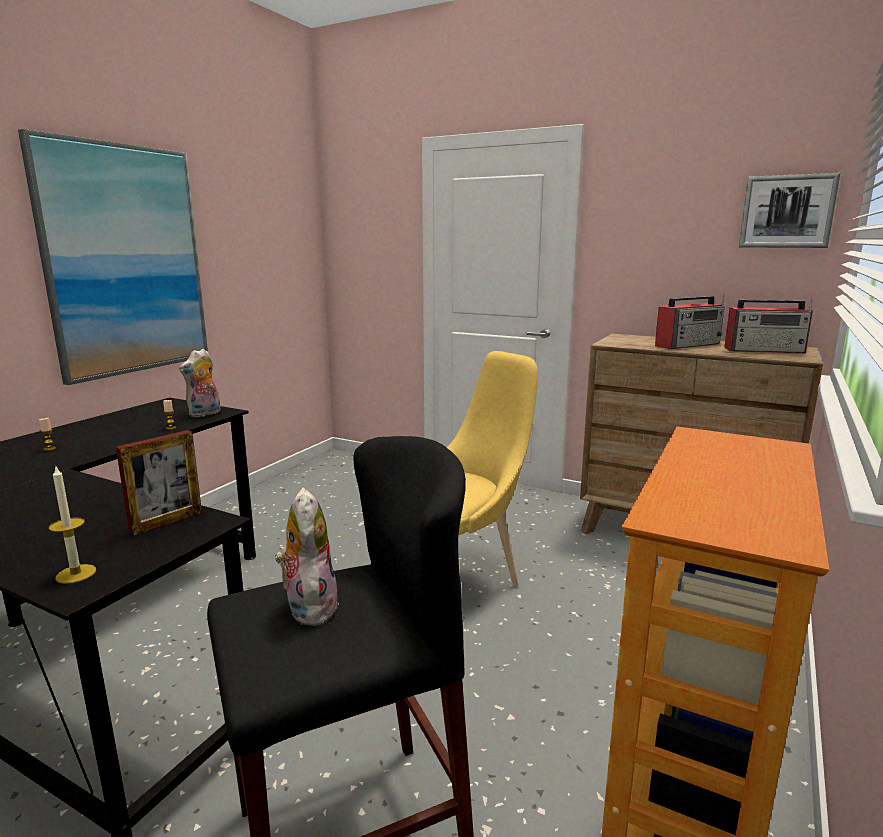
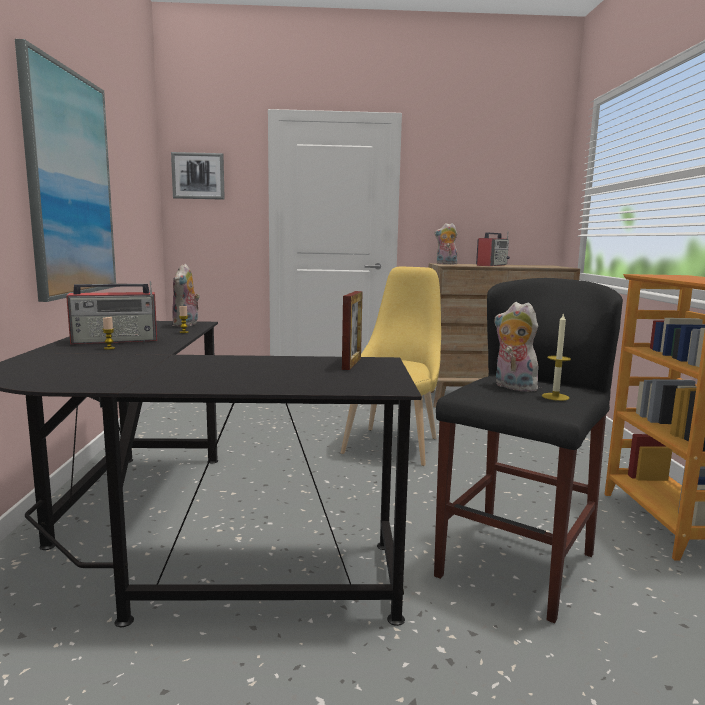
camera: 30 degrees left, 5 degrees down
(76, 574) = (369, 384): candle -> candle (555, 397)
(623, 338) = (446, 264): none -> plush toy
(765, 350) = (537, 266): radio -> radio (116, 340)
(787, 212) = (532, 181): picture -> picture (198, 176)

